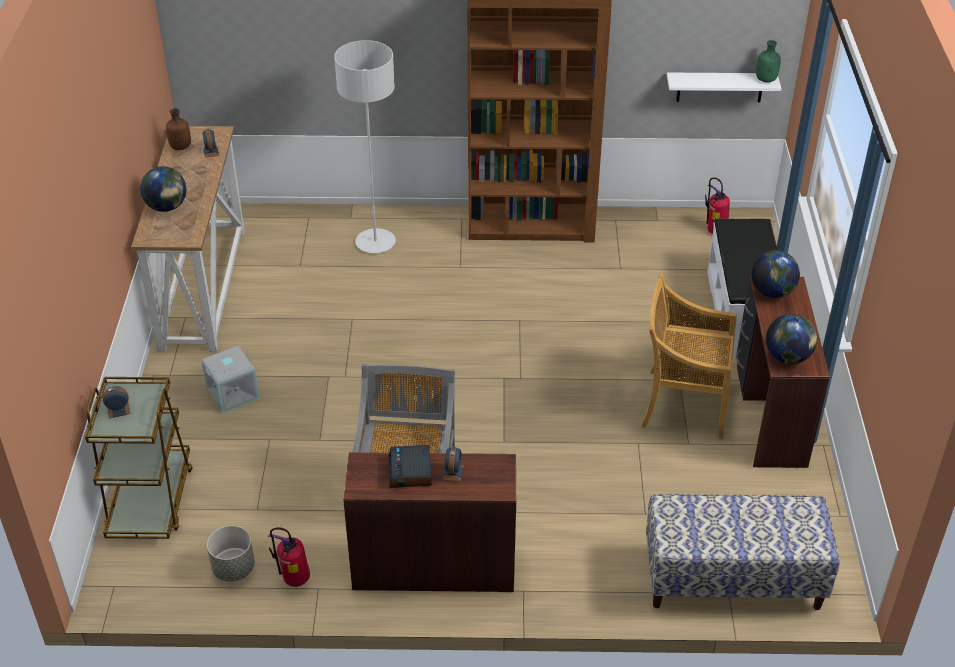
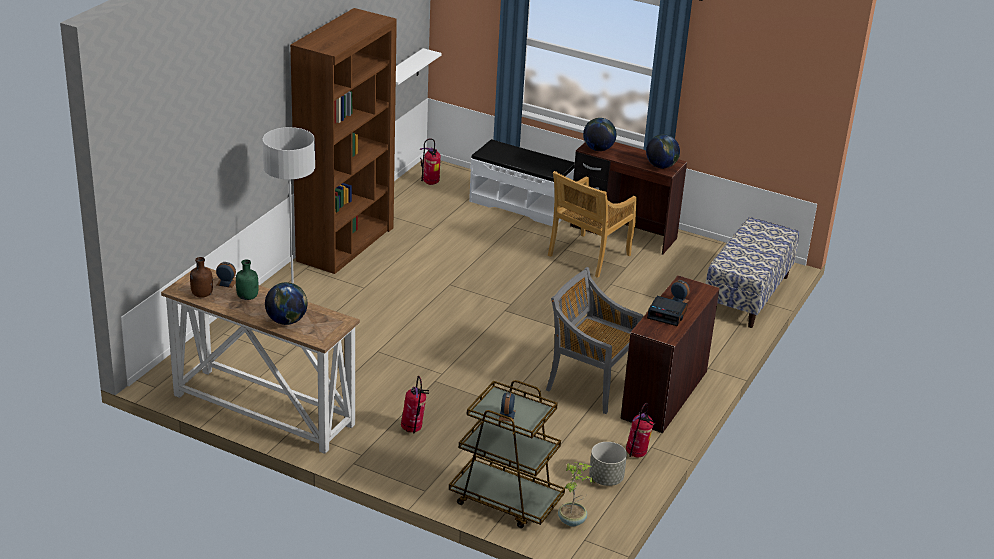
camera: 65 degrees left, 10 degrees down
(142, 565) = (572, 520): none -> potted plant
(232, 393) = (413, 429): grey storage box -> fire extinguisher
(766, 80) = (427, 53): green bottle -> green bottle (248, 297)

